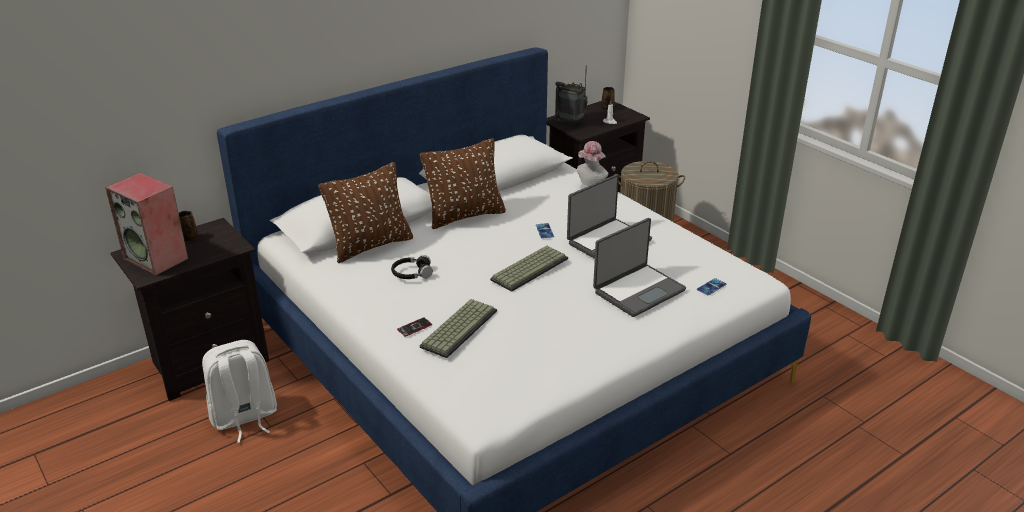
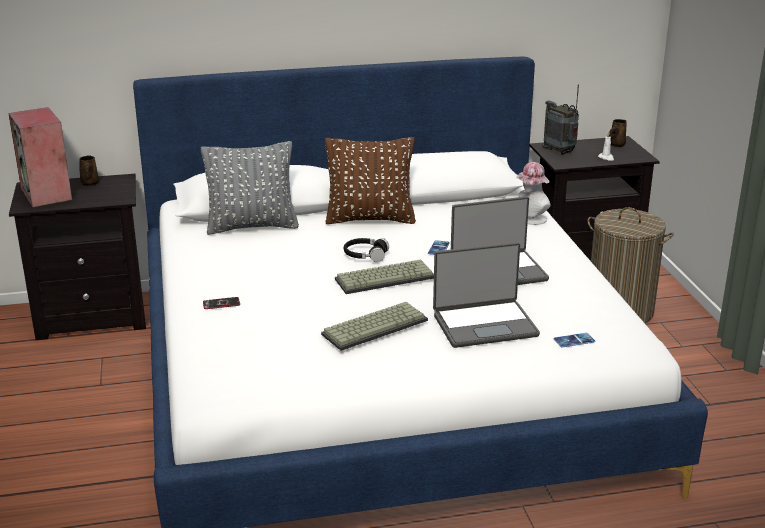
camera: 25 degrees right, 5 degrees down
(244, 418) = (84, 371): white backpack -> none
(370, 246) = (252, 226): brown pillow -> grey pillow
(412, 273) = (266, 257): black headphones -> black headphones (365, 255)
(458, 328) = (260, 313): keyboard -> keyboard (375, 326)

